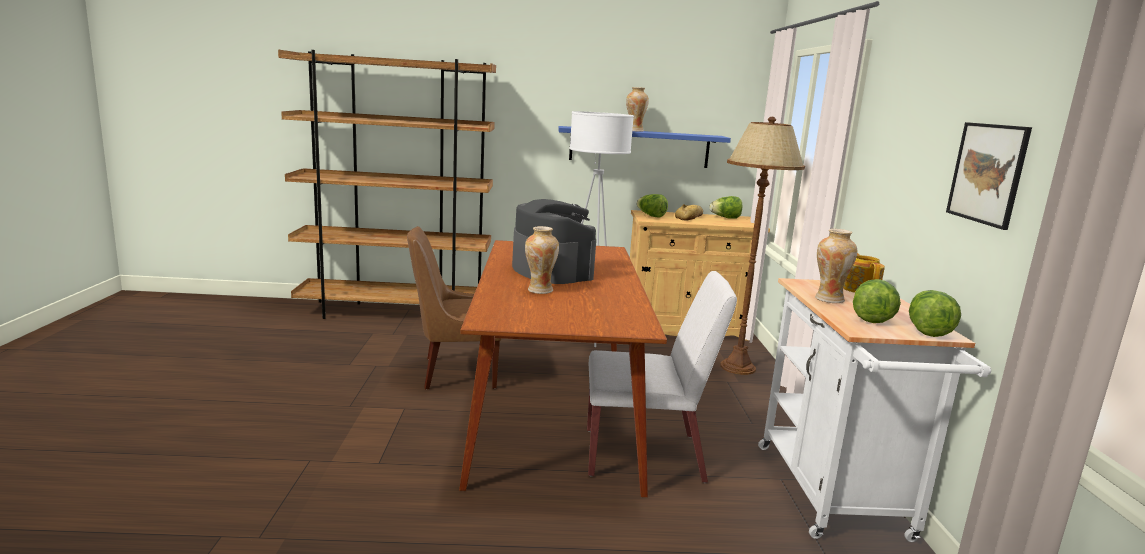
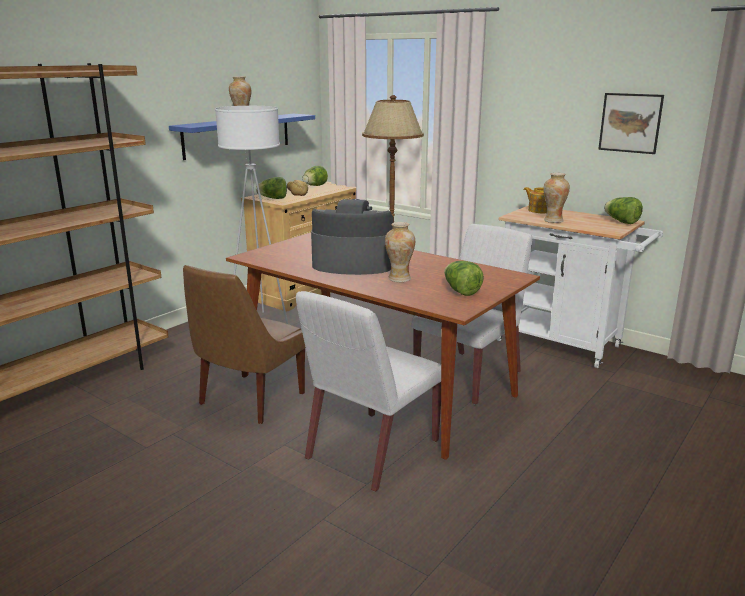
camera: 50 degrees left, 5 degrees up
(435, 448) = (371, 450): none -> white chair
(872, 318) = (593, 224): lettuce -> lettuce (461, 291)

